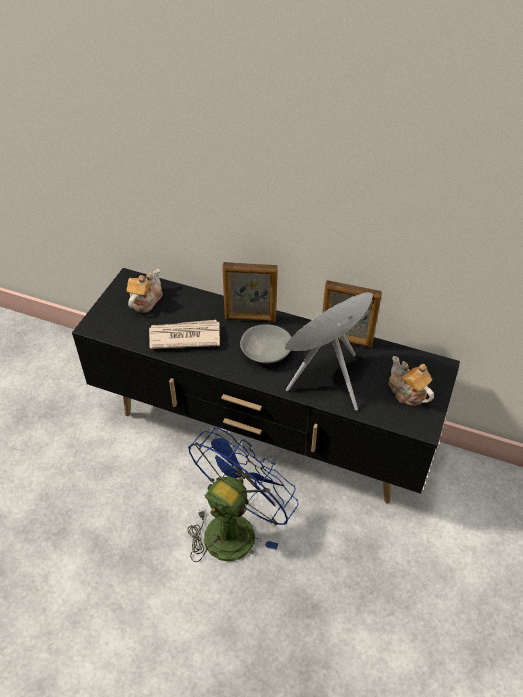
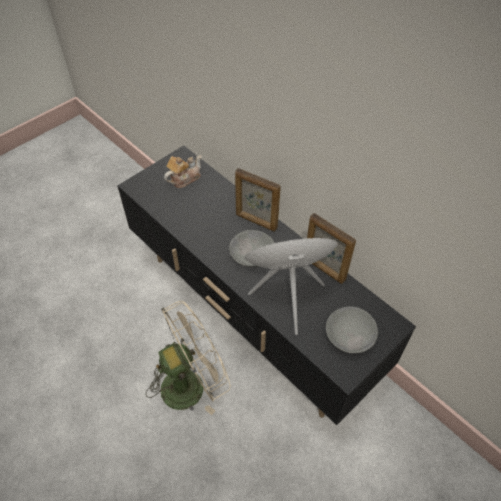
camera: 25 degrees right, 5 degrees up
(184, 336) = (196, 218): newspaper -> none
(235, 527) = (191, 383): blue fan -> beige fan
(407, 392) = (349, 336): teapot -> grey bowl

